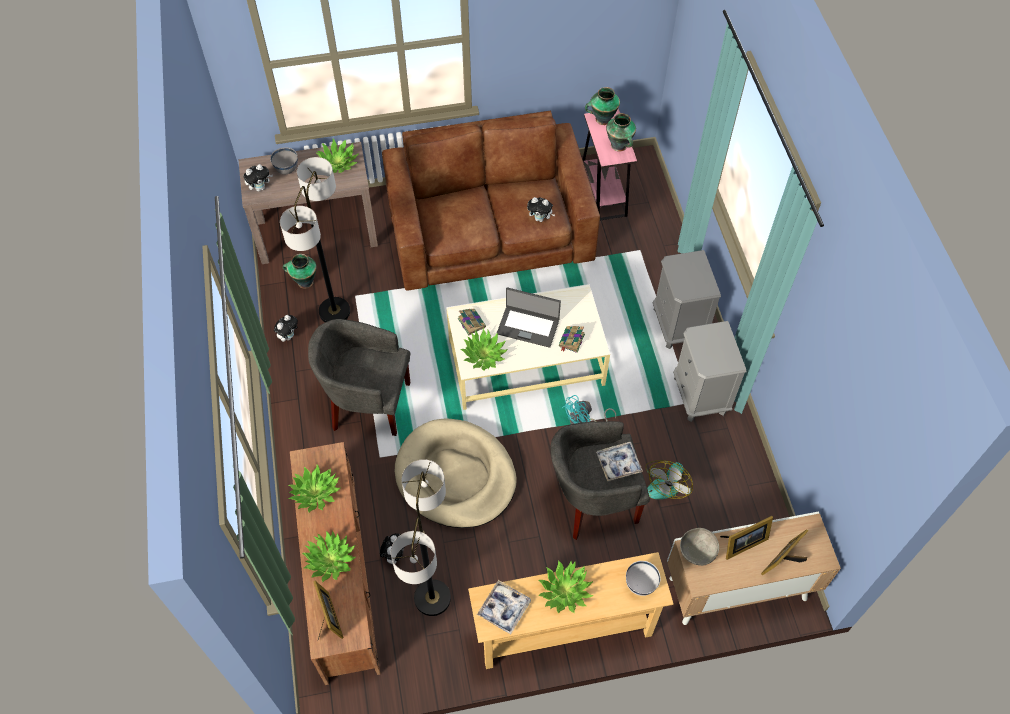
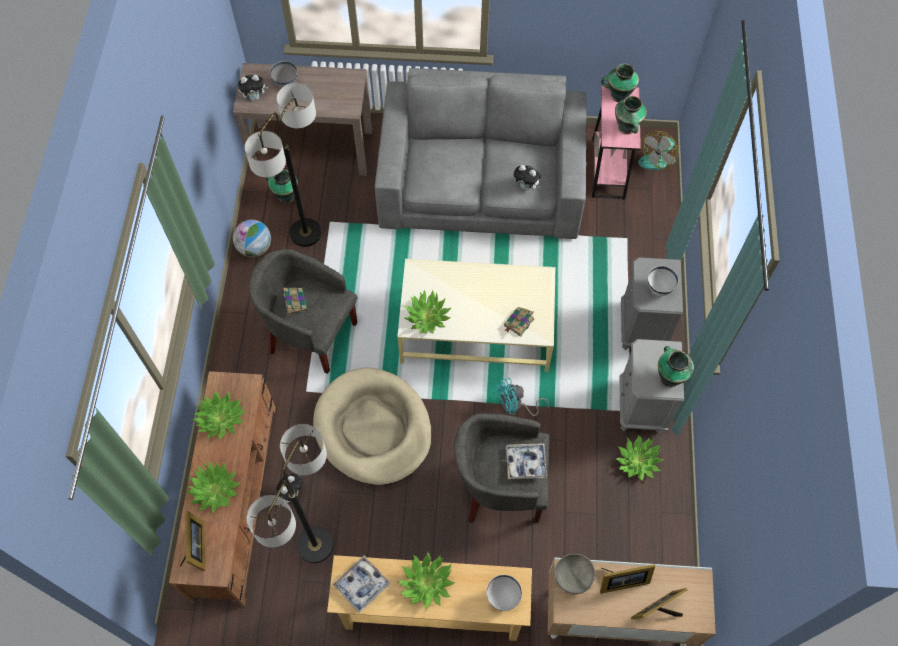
camera: 15 degrees right, 5 degrees up
(288, 336) = (255, 248): plush toy -> globe
(338, 163) = (337, 87): potted plant -> potted plant (638, 461)
(471, 322) = (424, 280): book -> book (295, 302)
(490, 230) = (481, 183): brown sofa -> grey sofa
(528, 326) = (480, 297): laptop -> none
(666, 482) = (579, 488): fan -> fan (658, 158)
(693, 279) = (659, 289): none -> white bowl
(727, 354) = (669, 377): none -> vase

